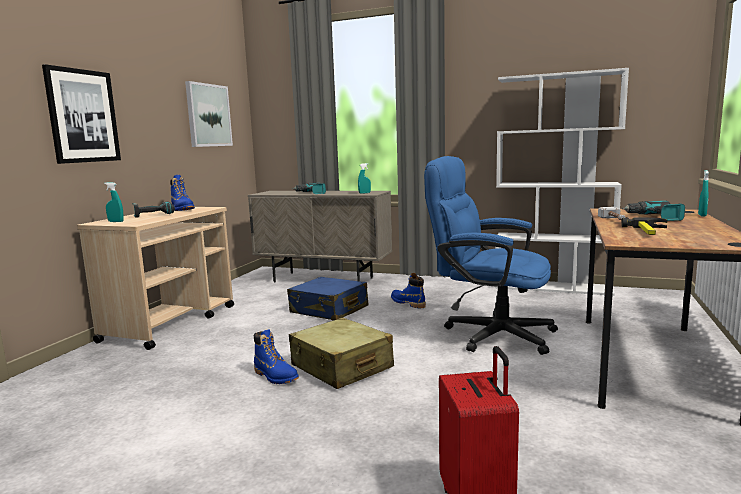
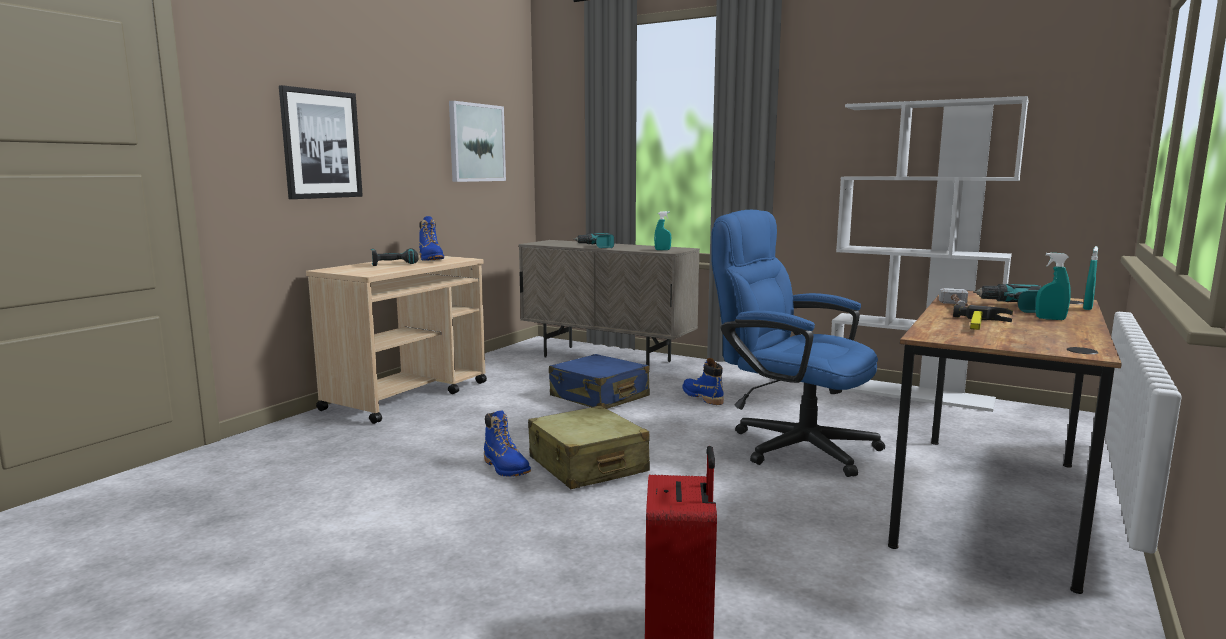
camera: 10 degrees right, 0 degrees up
(116, 221) = (348, 270): turquoise spray bottle -> turquoise spray bottle (1050, 319)

